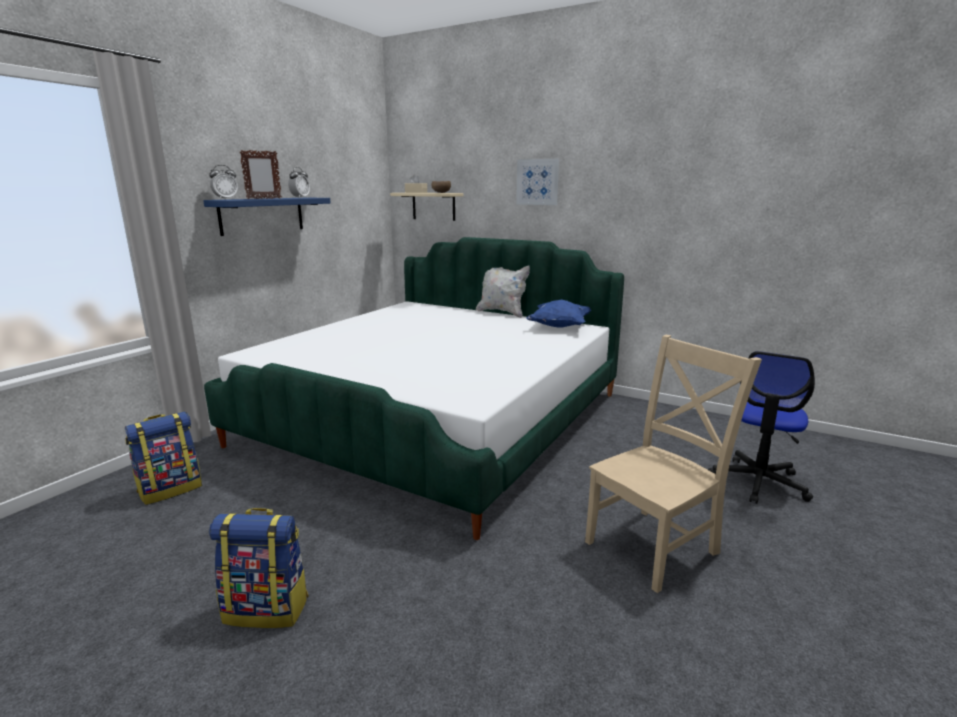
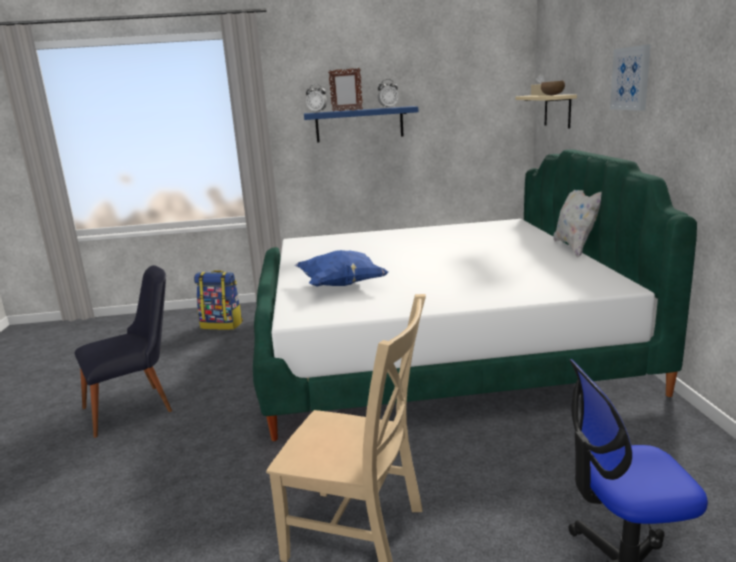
camera: 55 degrees right, 0 degrees up
(267, 609) = (137, 407): backpack -> black chair
(559, 327) = (586, 277): blue pillow -> blue pillow (341, 285)

